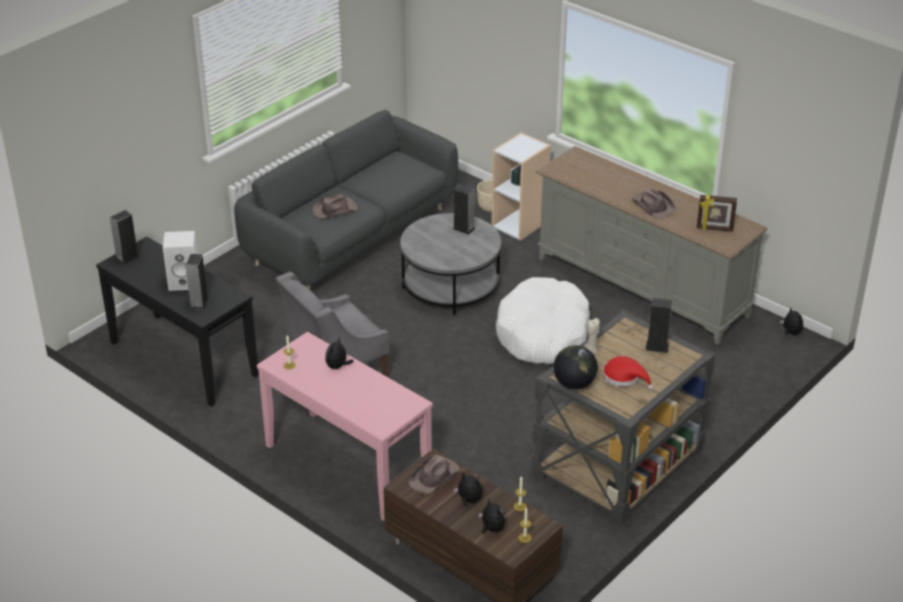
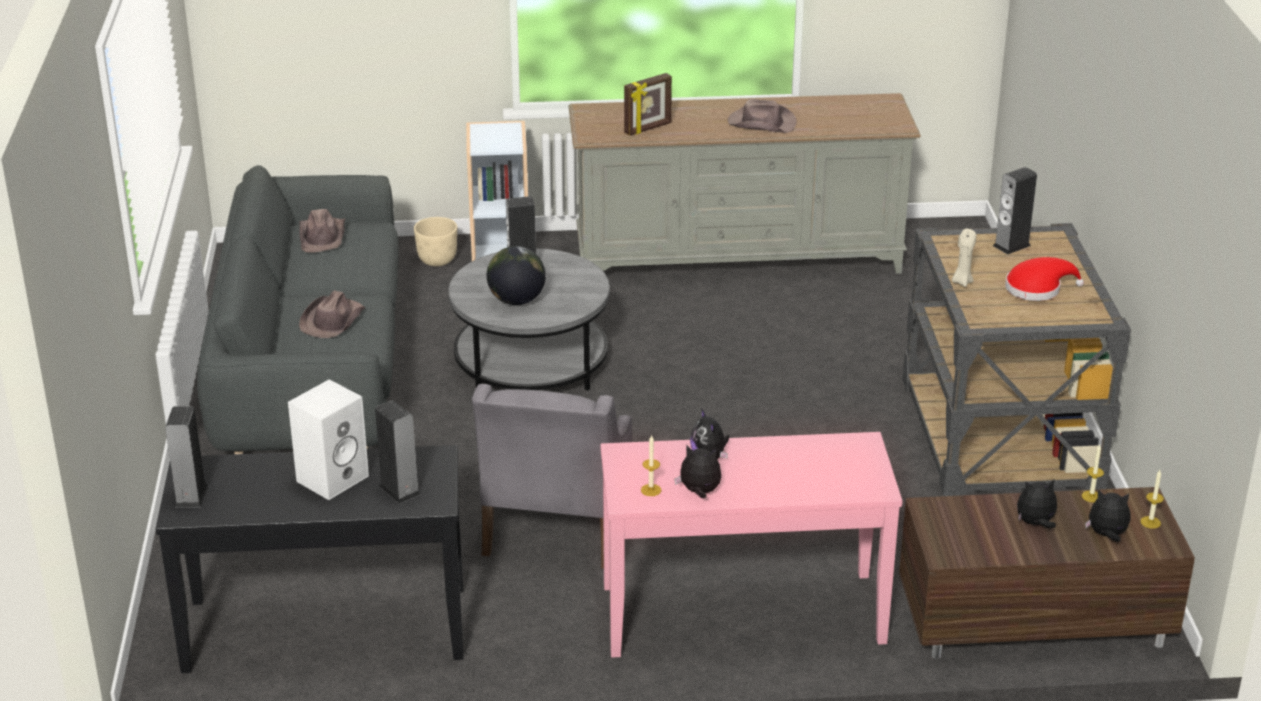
camera: 45 degrees left, 5 degrees down
(435, 477) = (961, 523): brown hat -> brown hat (323, 236)
(543, 334) = (717, 355): white dog bed -> none
(574, 384) = (1007, 320): globe -> globe (517, 300)
(714, 229) = (859, 116): picture frame -> picture frame (648, 128)
(790, 333) = (945, 228): plush toy -> plush toy (699, 492)

